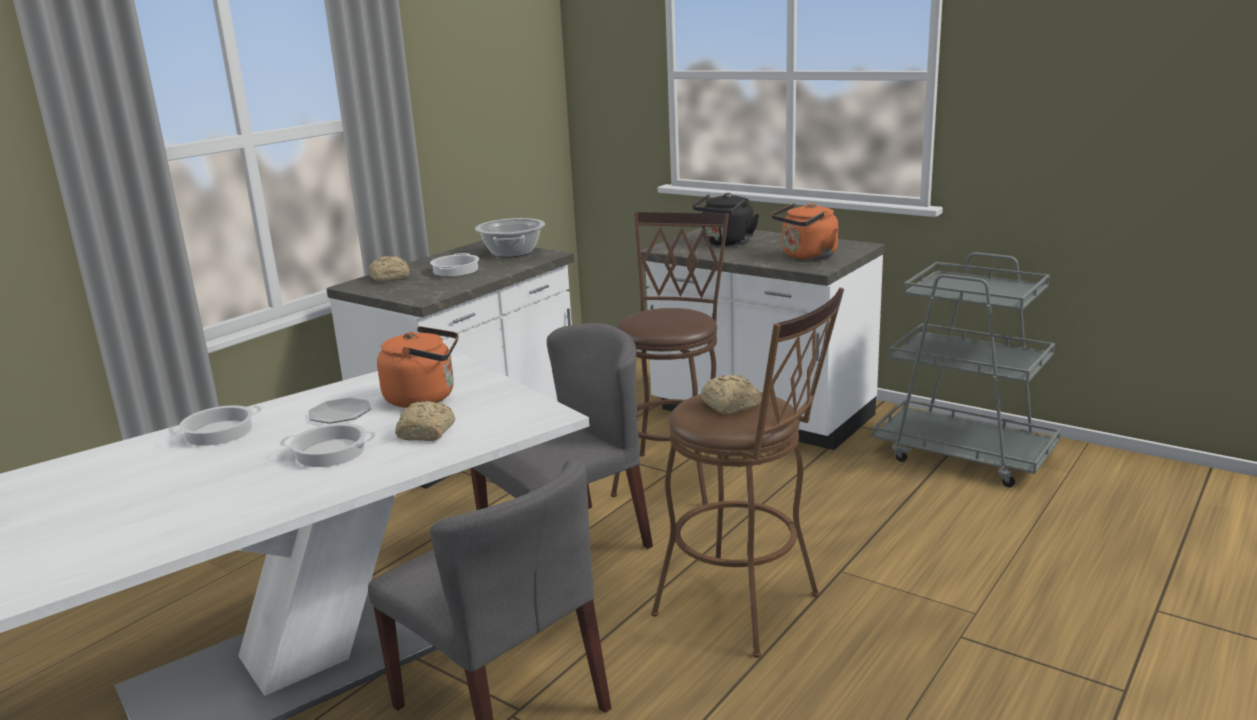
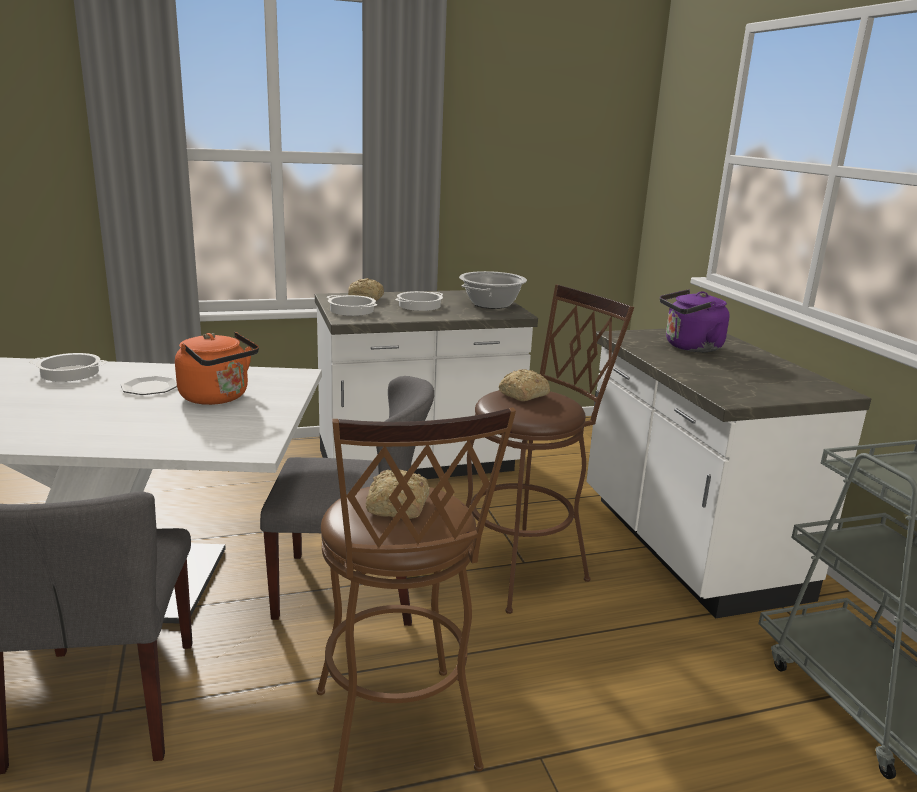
camera: 35 degrees right, 0 degrees up
(331, 452) = (79, 413): cooking pot -> cooking pot (352, 310)
(425, 433) = (153, 425): bread -> bread (522, 395)
(726, 243) = (690, 347): black kettle -> purple kettle
(807, 257) = (744, 384): orange kettle -> none

